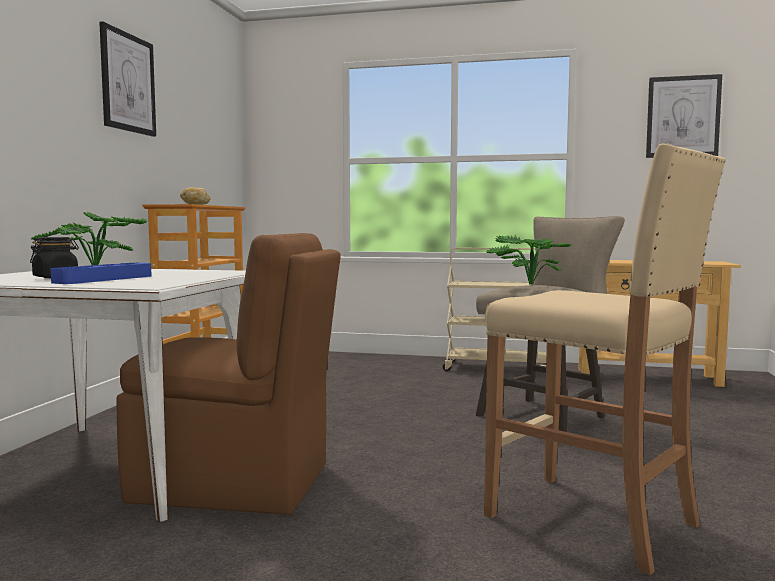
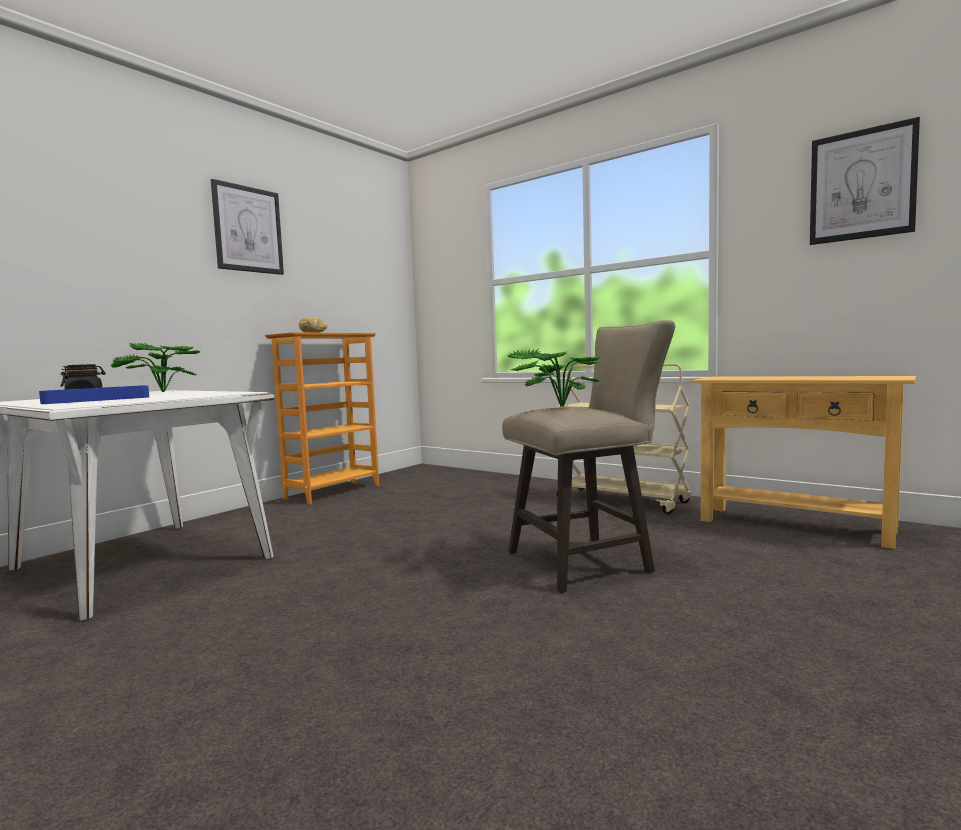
camera: 25 degrees right, 0 degrees up
(236, 484) = (190, 594): brown chair -> none
(592, 521) = (421, 708): beige stool -> none

